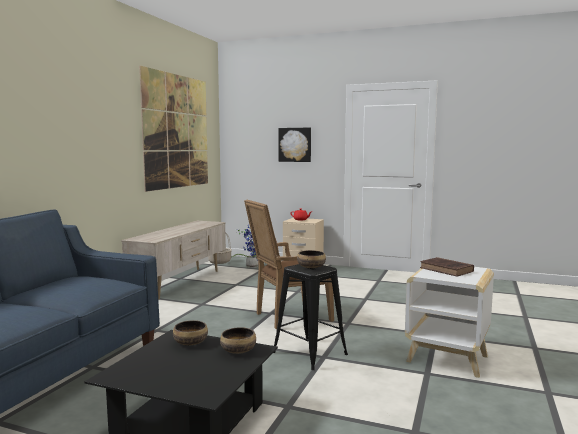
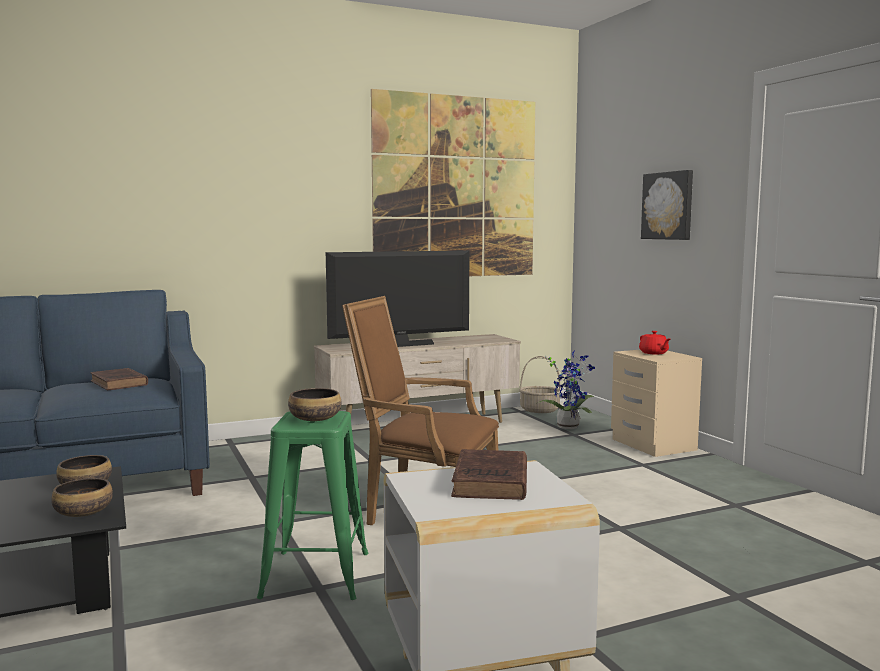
camera: 45 degrees right, 0 degrees up
(80, 282) = (119, 383): none -> brown book
(172, 232) = (400, 344): none -> television
(309, 353) = (316, 574): black stool -> green stool

